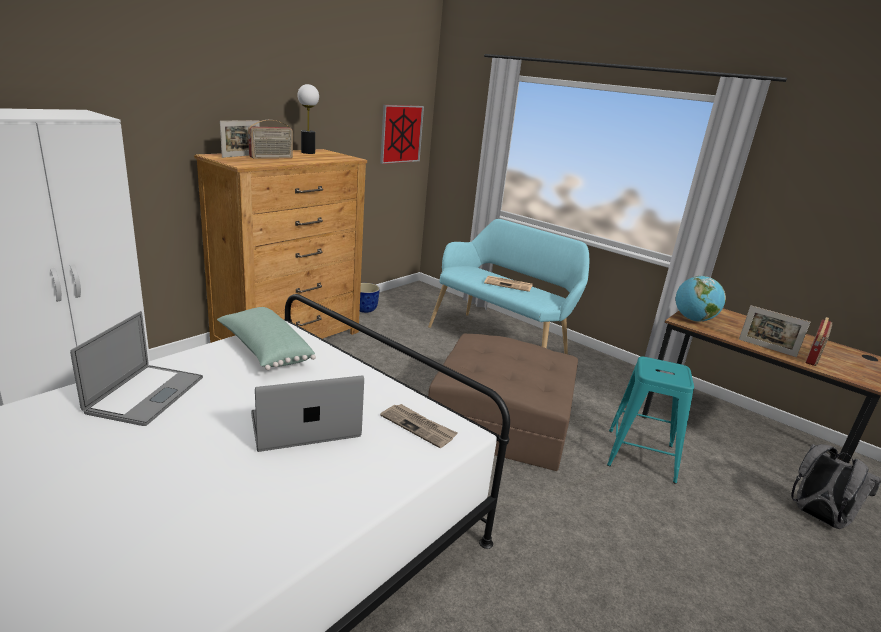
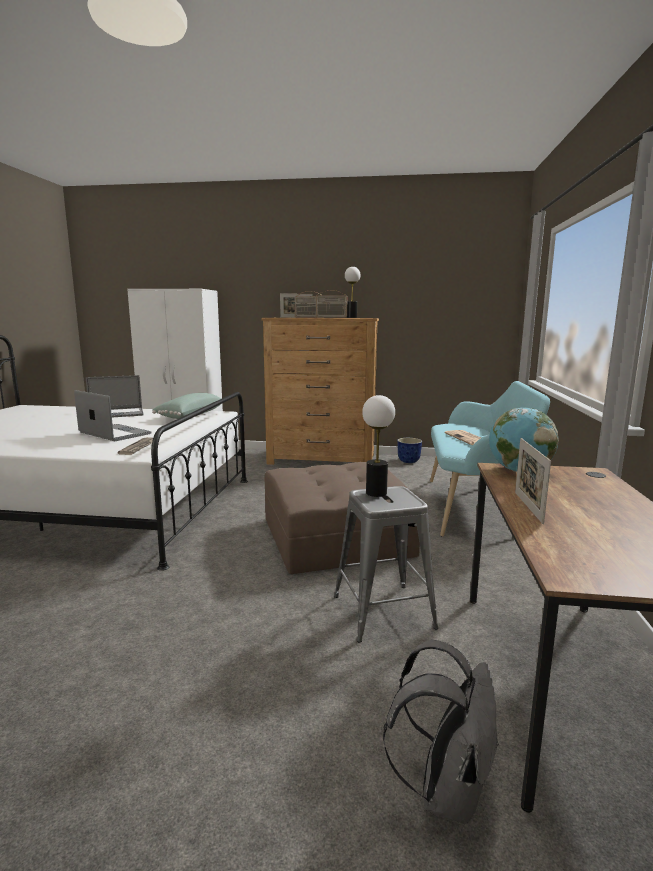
camera: 60 degrees right, 10 degrees down
(401, 134) = (474, 308): picture -> none
(640, 455) = (383, 612): turquoise stool -> grey stool
(653, 370) = (376, 493): none -> table lamp
(813, 357) = (576, 535): radio -> radio (331, 317)

